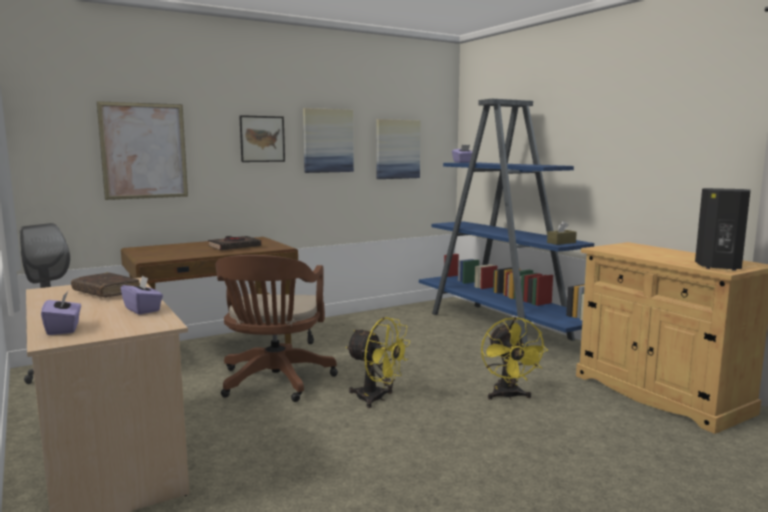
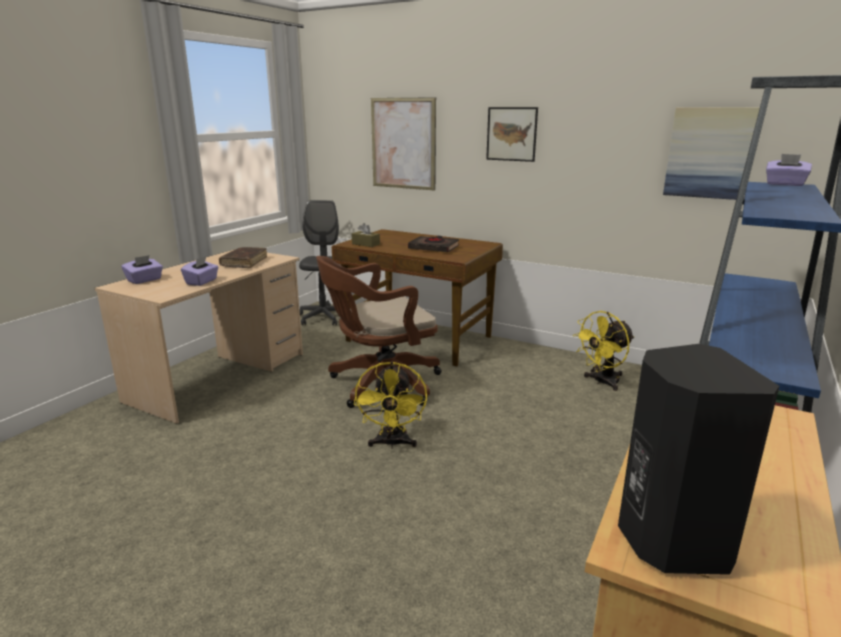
camera: 60 degrees right, 10 degrees up
(328, 141) = (594, 138): picture -> none
(508, 396) = (483, 529): yellow fan -> yellow fan (602, 382)
(561, 242) = (750, 364): brown tissue box -> brown tissue box (366, 244)

